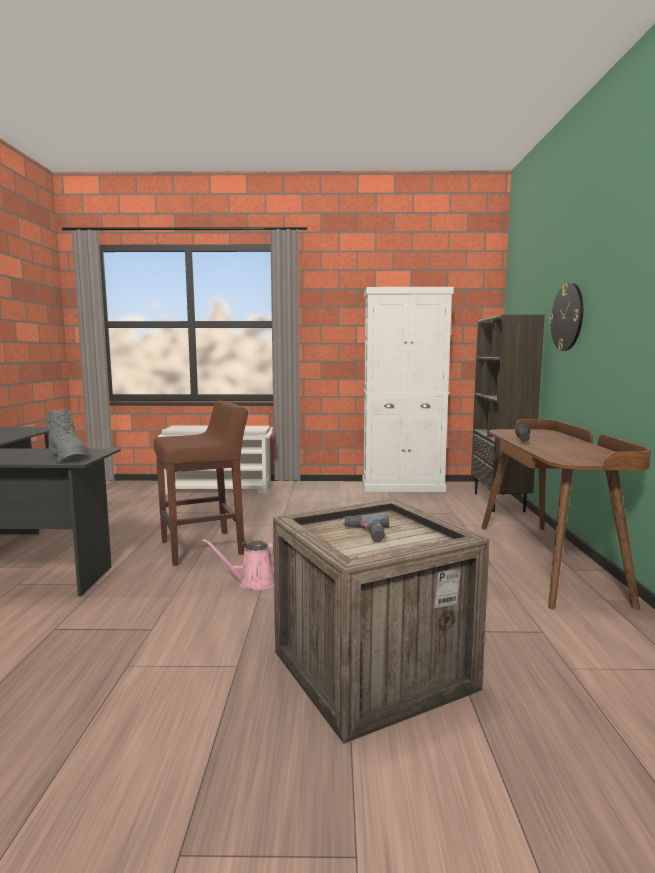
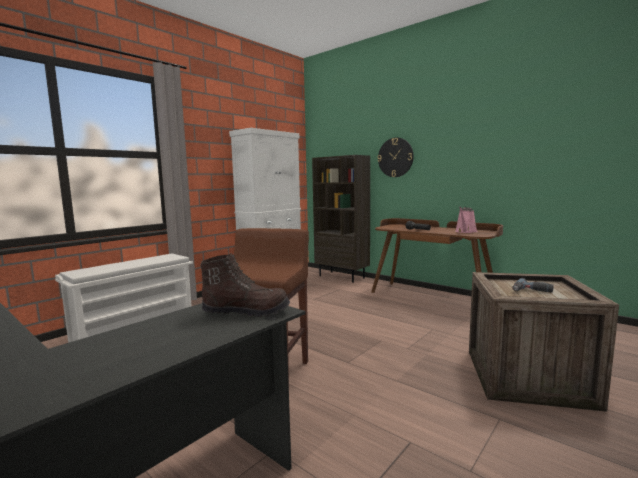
camera: 50 degrees left, 0 degrees up
(68, 456) = (246, 311): grey boot -> brown boot
(253, 583) = (367, 374): pink watering can -> pink watering can (465, 231)

